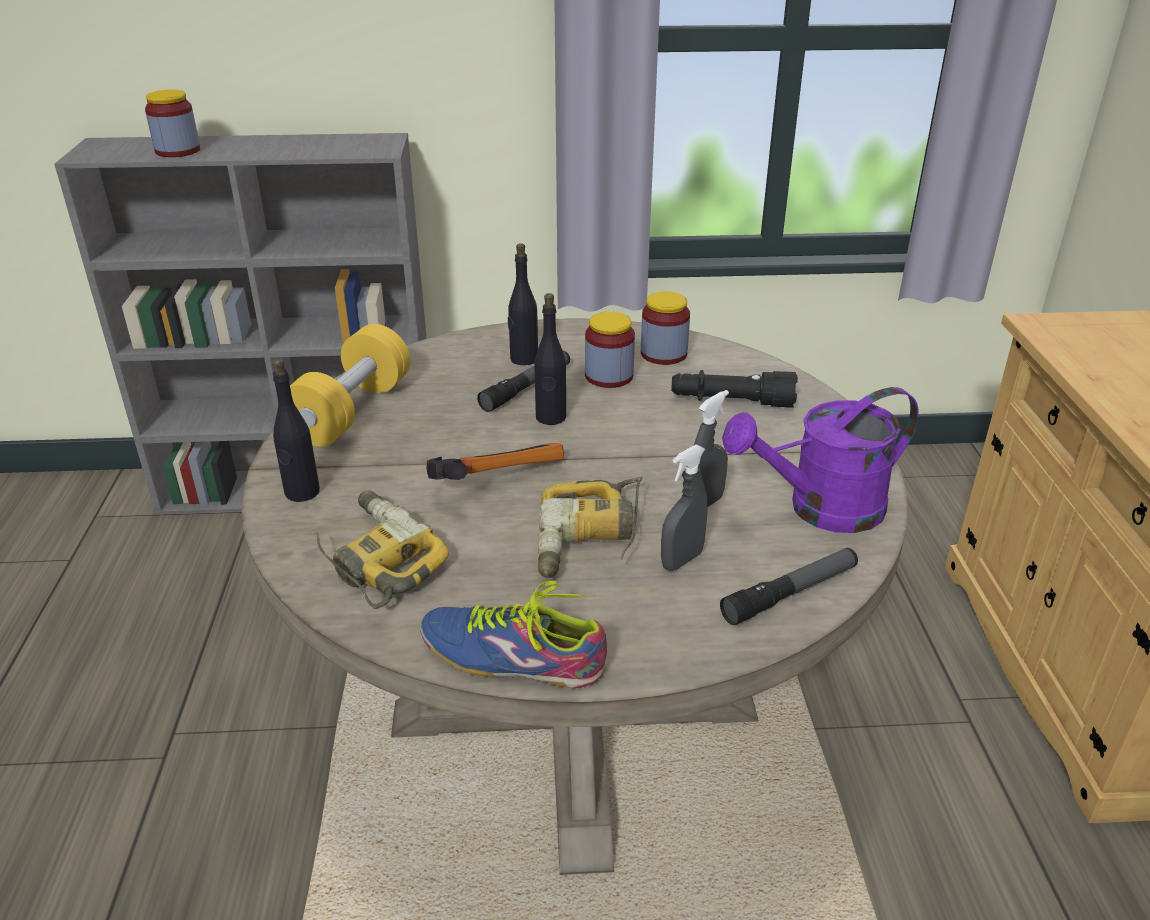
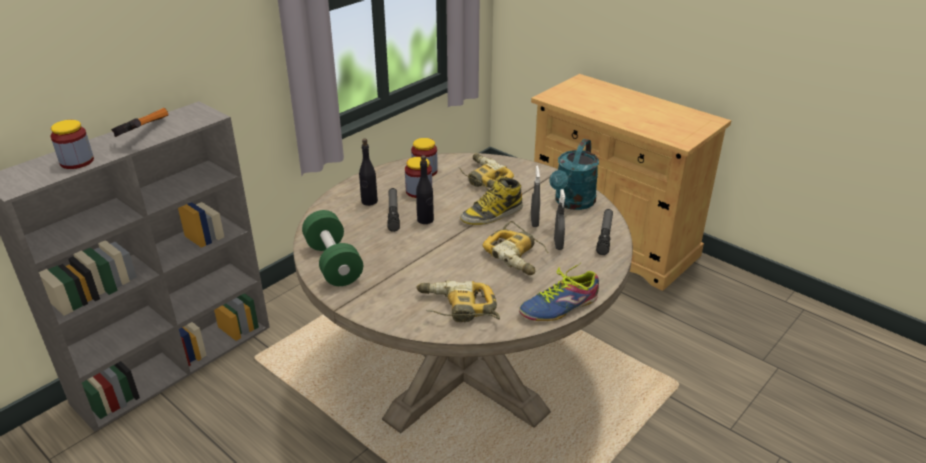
camera: 45 degrees left, 0 degrees up
(302, 492) = (378, 305): black bottle -> none
(351, 411) = (333, 263): yellow dumbbell -> green dumbbell
(493, 479) = (446, 255): hammer -> hammer (141, 133)
(656, 459) = (492, 214): none -> boot
(731, 402) = (482, 179): black flashlight -> power drill
(821, 510) = (572, 203): purple watering can -> turquoise watering can

